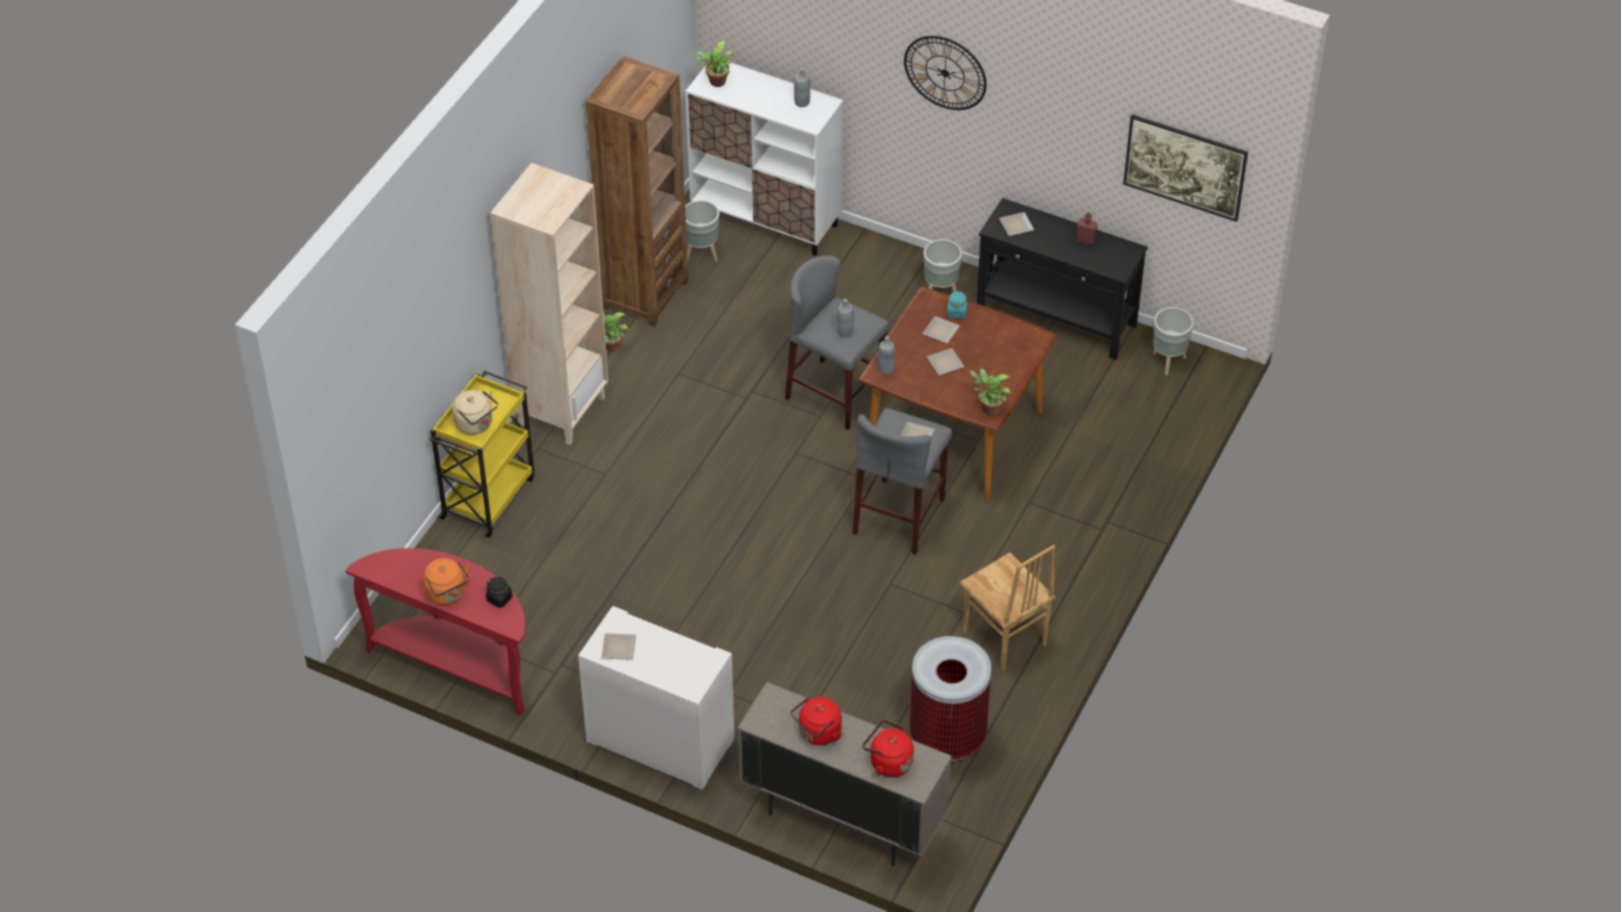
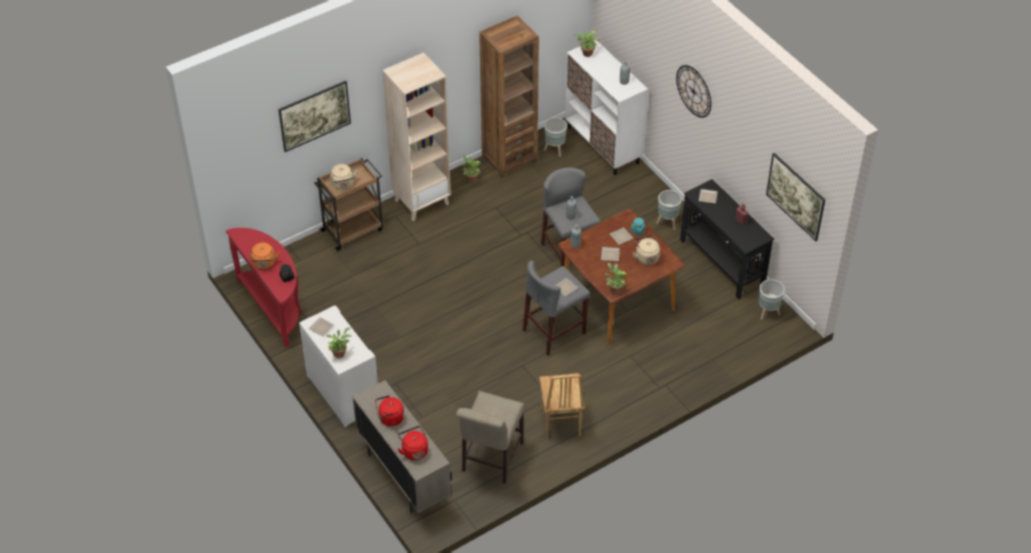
camera: 30 degrees right, 0 degrees up
(422, 343) = (316, 126): none -> picture
(489, 496) = (353, 230): yellow cart -> brown cart
(675, 672) = (339, 353): none -> potted plant
(947, 737) = (490, 459): trash can -> beige chair
(996, 345) = (646, 257): none -> beige kettle

